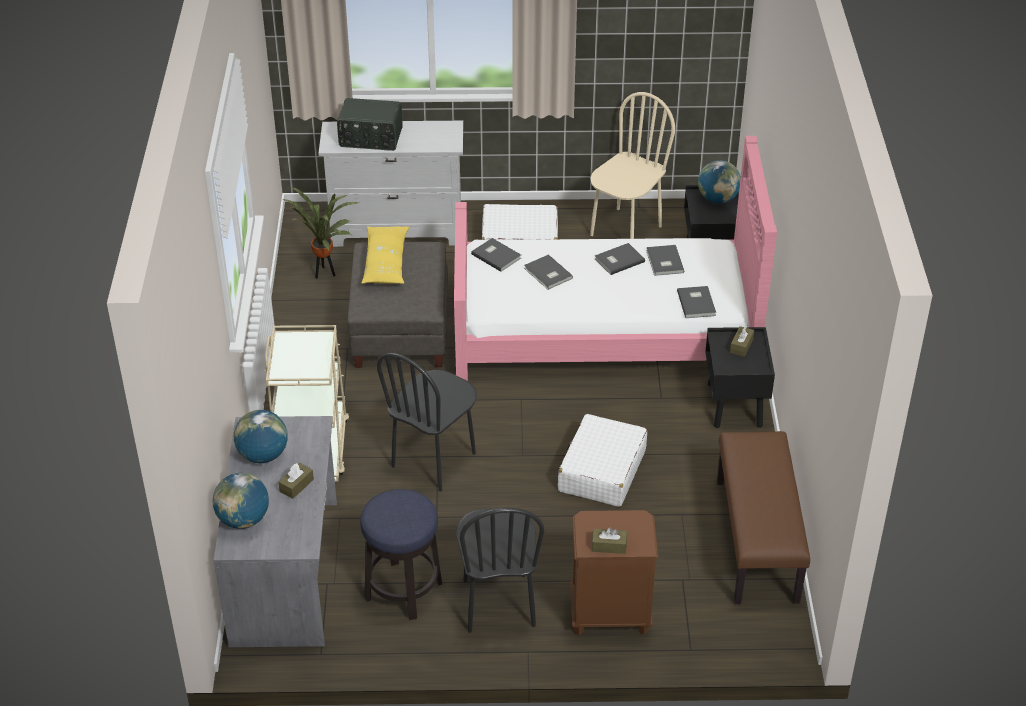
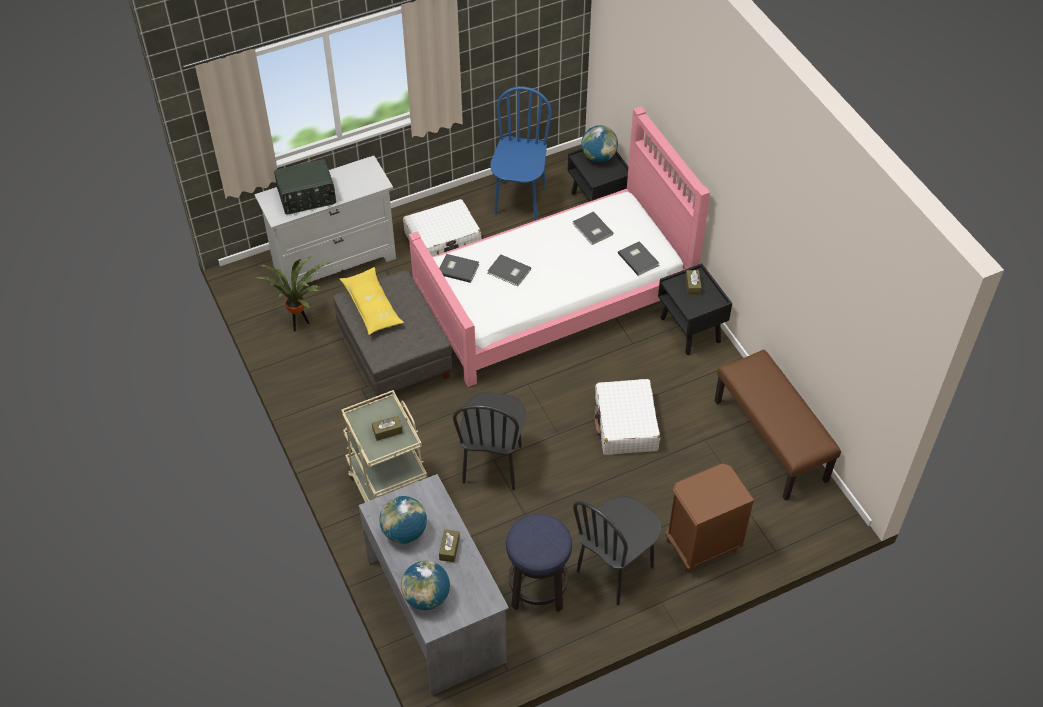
camera: 25 degrees left, 10 degrees up
(498, 603) = (615, 570): black chair -> black chair turned 75 degrees clockwise
(609, 546) = (715, 505): brown tissue box -> brown tissue box (387, 431)
(618, 260) = (556, 240): grey book -> none
(625, 230) = (519, 200): beige chair -> blue chair

